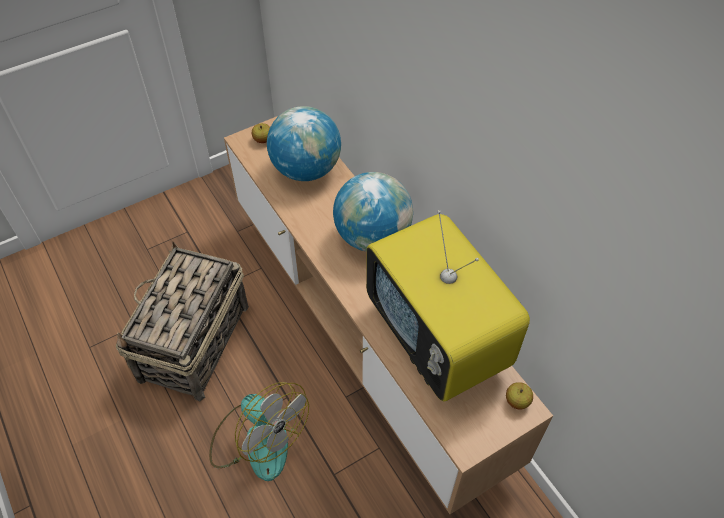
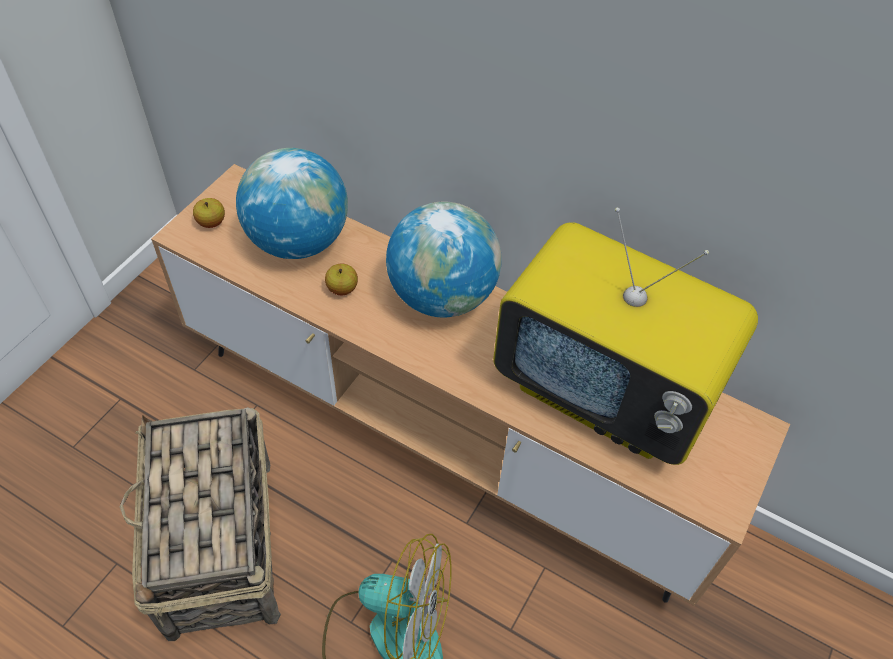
camera: 30 degrees left, 0 degrees up
(517, 401) = (742, 425): apple -> apple (342, 289)

